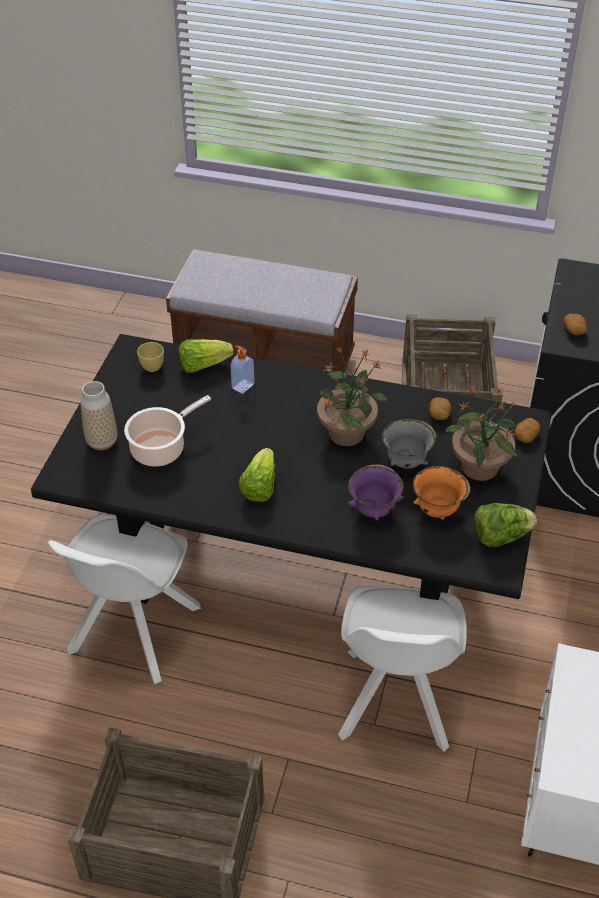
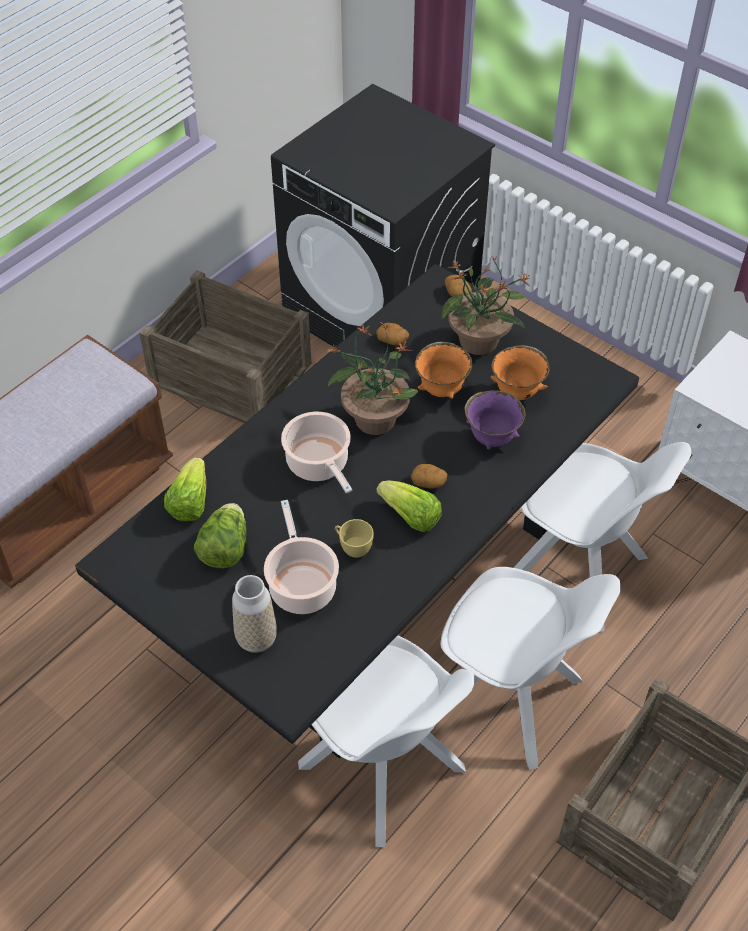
camera: 65 degrees left, 5 degrees up
(153, 365) = (156, 549): yellow cup -> yellow cup (352, 547)
(235, 693) = (510, 700): none -> white chair
(242, 386) = (248, 479): soap dispenser -> none
(279, 418) = (319, 464): none -> cooking pot
(406, 462) = (442, 389): grey bowl -> orange bowl
(500, 536) = (571, 363): lettuce -> lettuce (225, 549)
(574, 330) = (381, 190): potato -> potato (429, 482)

